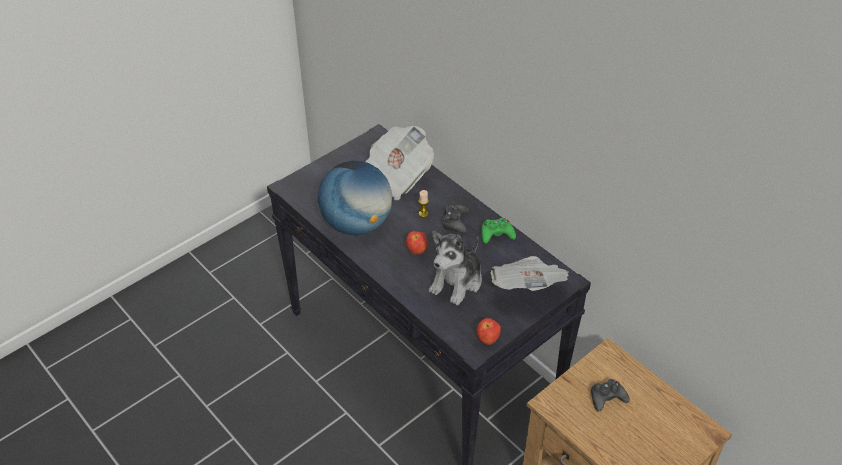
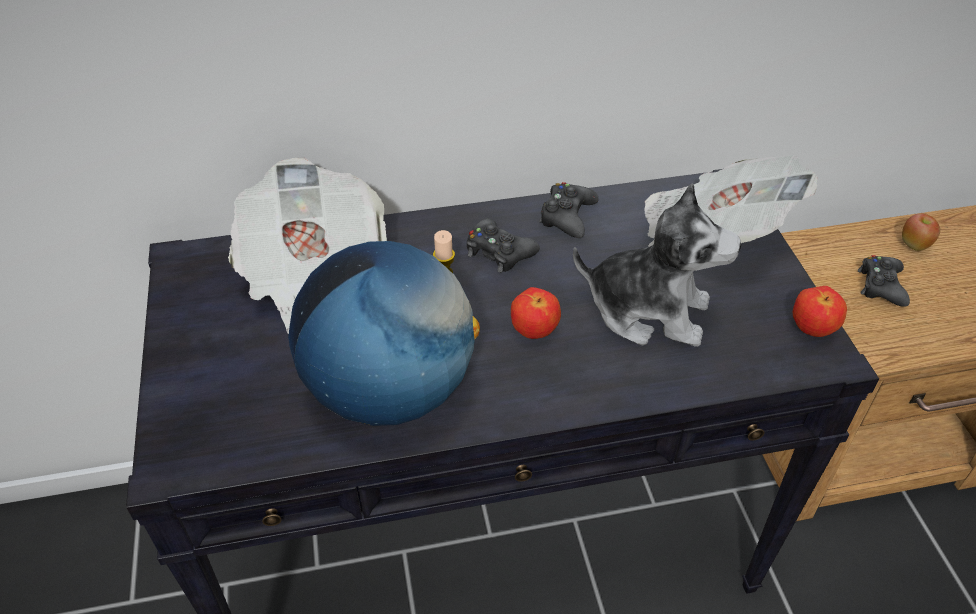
camera: 60 degrees left, 0 degrees up
(457, 282) = (648, 310): plush toy -> plush toy turned 45 degrees counterclockwise
(496, 234) = (567, 216): green game controller -> black game controller
(658, 406) = (914, 245): none -> apple

